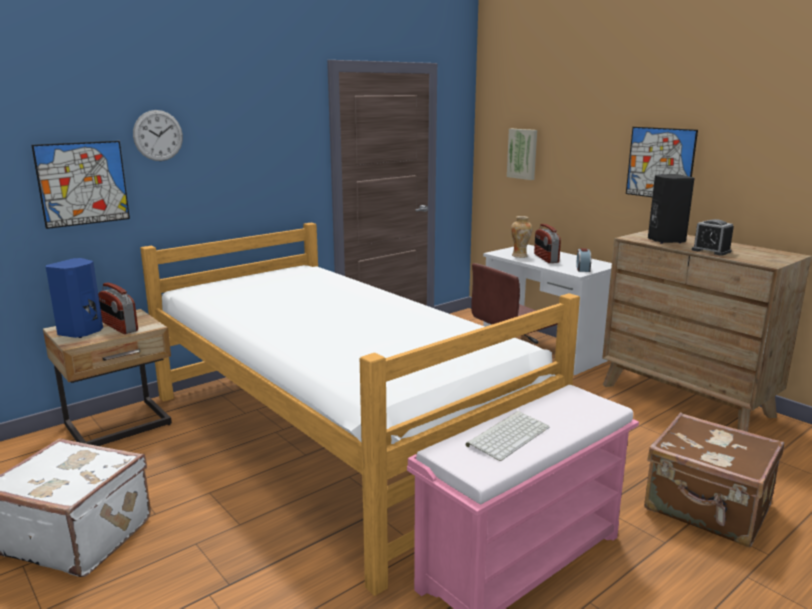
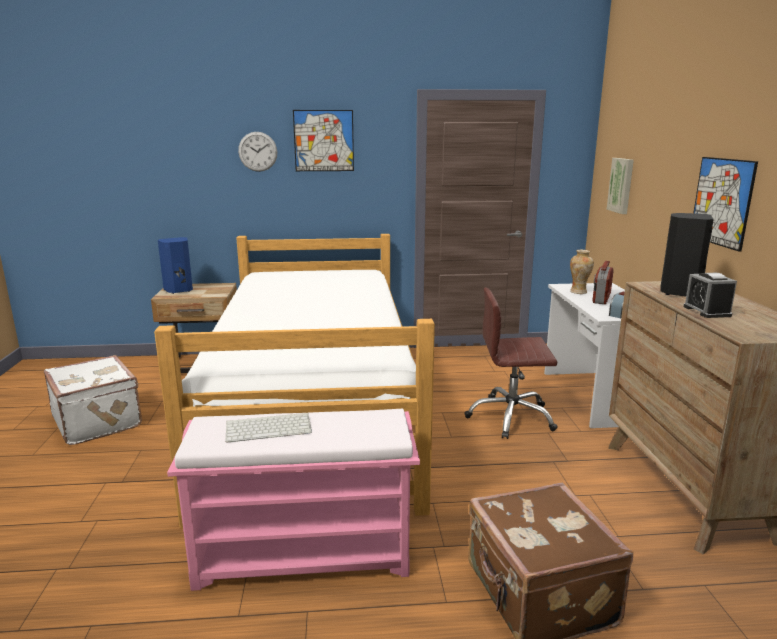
camera: 35 degrees right, 0 degrees up
(83, 183) = (200, 184): picture -> picture (323, 141)
(119, 327) = (202, 291): radio -> none

